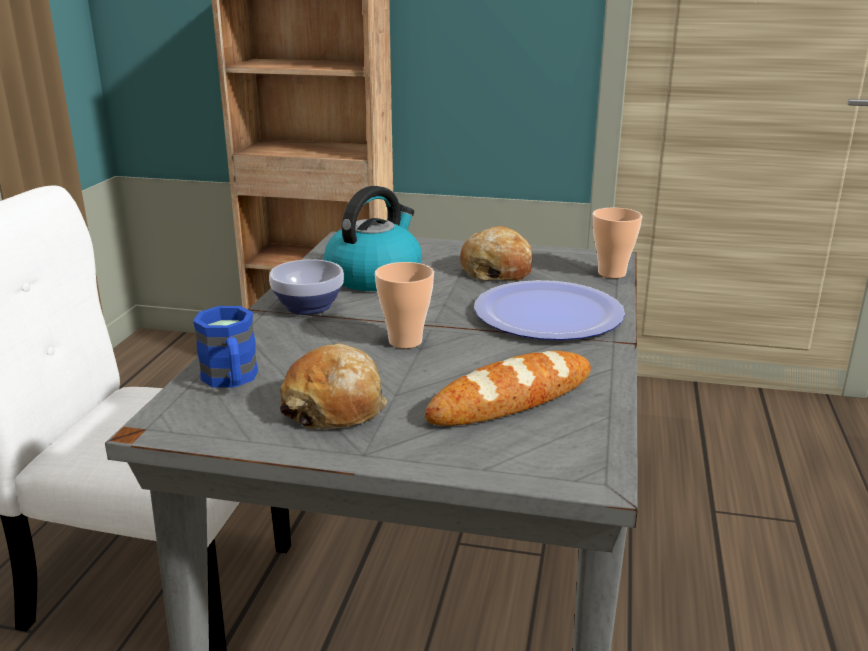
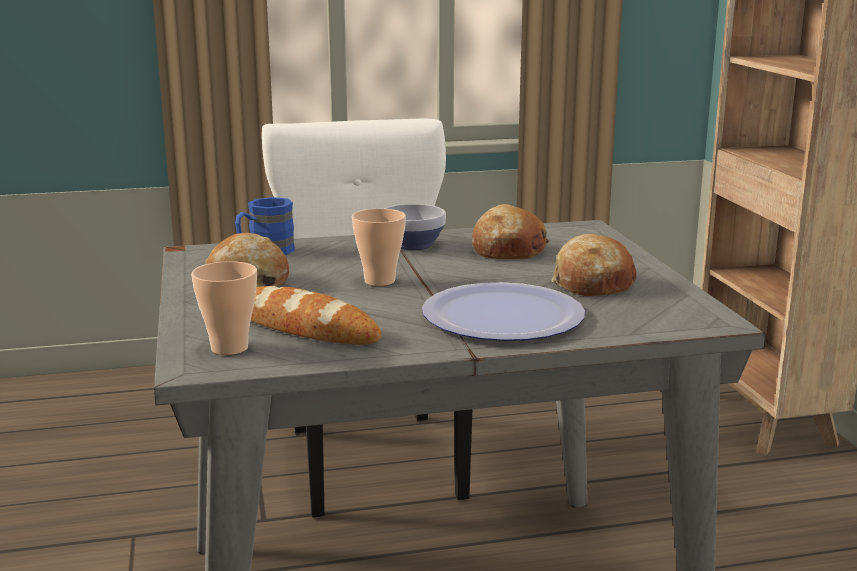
camera: 65 degrees right, 5 degrees down
(374, 276) = (508, 250): kettle -> bread
(611, 273) = (663, 328): cup -> cup (229, 348)

